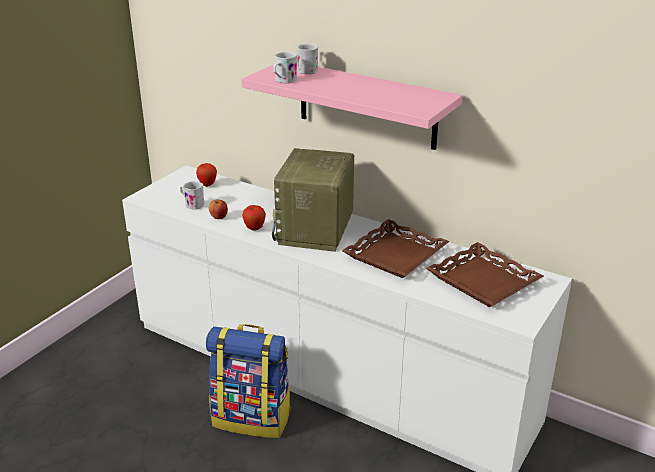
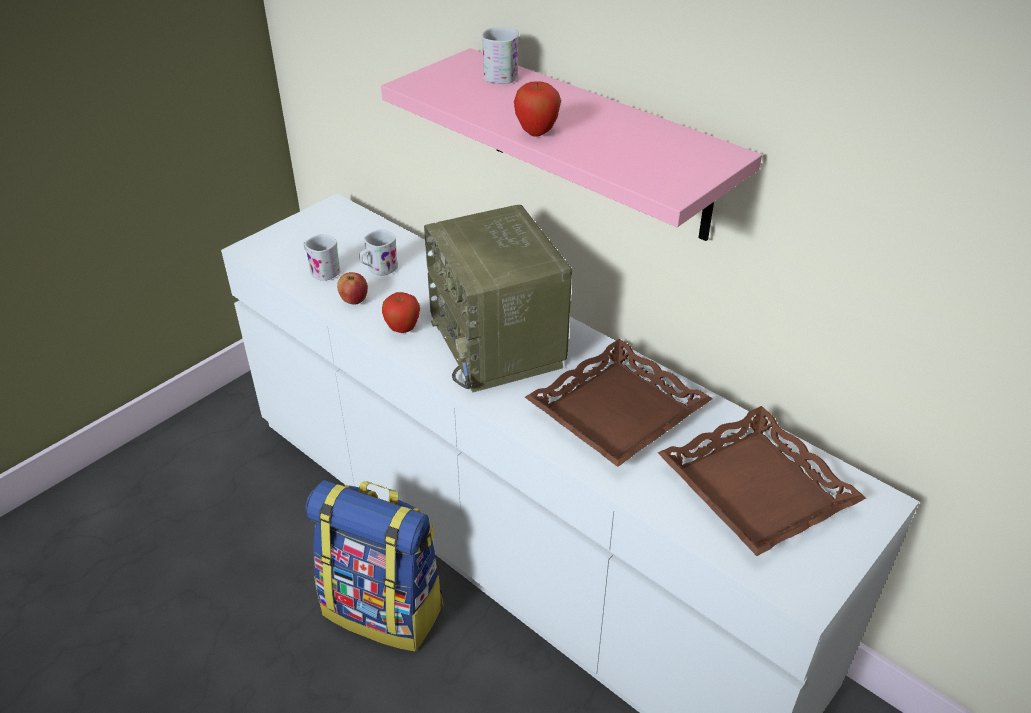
camera: 10 degrees right, 10 degrees up
(207, 185) = (357, 234): apple -> apple (537, 132)
(283, 81) = (449, 97): white mug -> white mug (378, 270)
(316, 231) = (499, 345): radio -> radio turned 45 degrees counterclockwise

